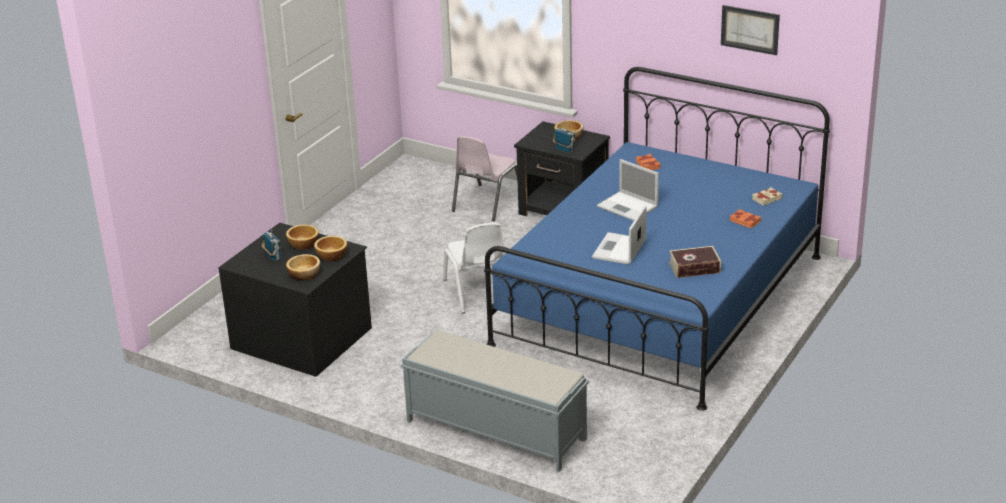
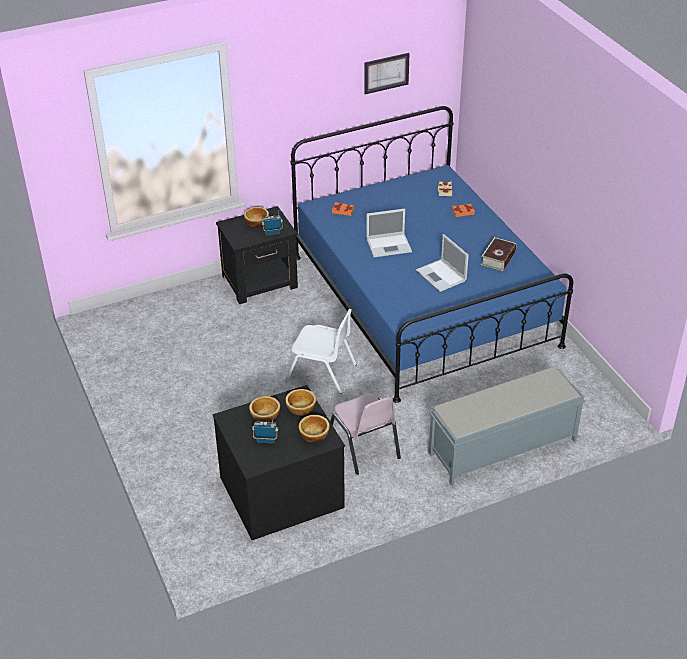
camera: 55 degrees left, 10 degrees up
(487, 203) = (204, 311): pink chair -> pink chair (364, 446)

